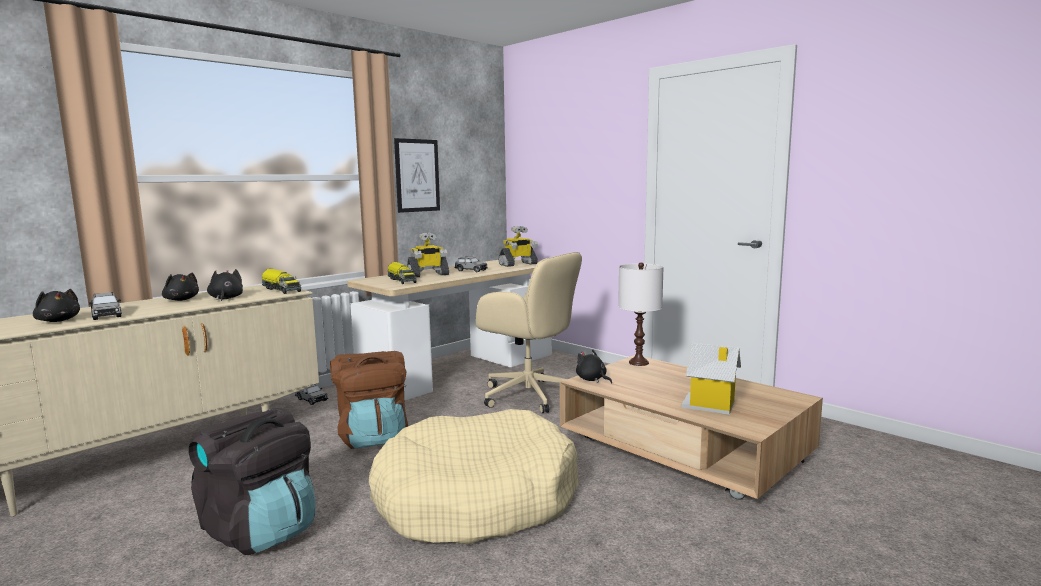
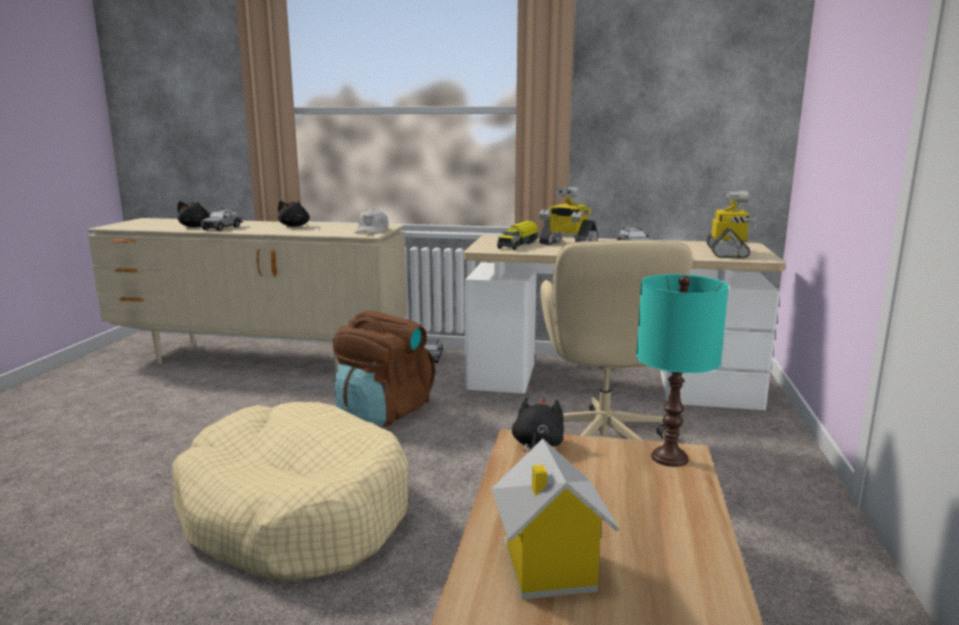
camera: 55 degrees right, 5 degrees up
(226, 298) = (313, 230): black plush toy -> none
(260, 530) = (175, 441): black backpack -> none
(281, 289) = (372, 231): toy truck -> white cap
(417, 175) = (620, 107): picture -> none
(518, 264) = (728, 253): toy robot -> toy robot turned 105 degrees counterclockwise
(638, 362) = (670, 457): white table lamp -> turquoise table lamp

